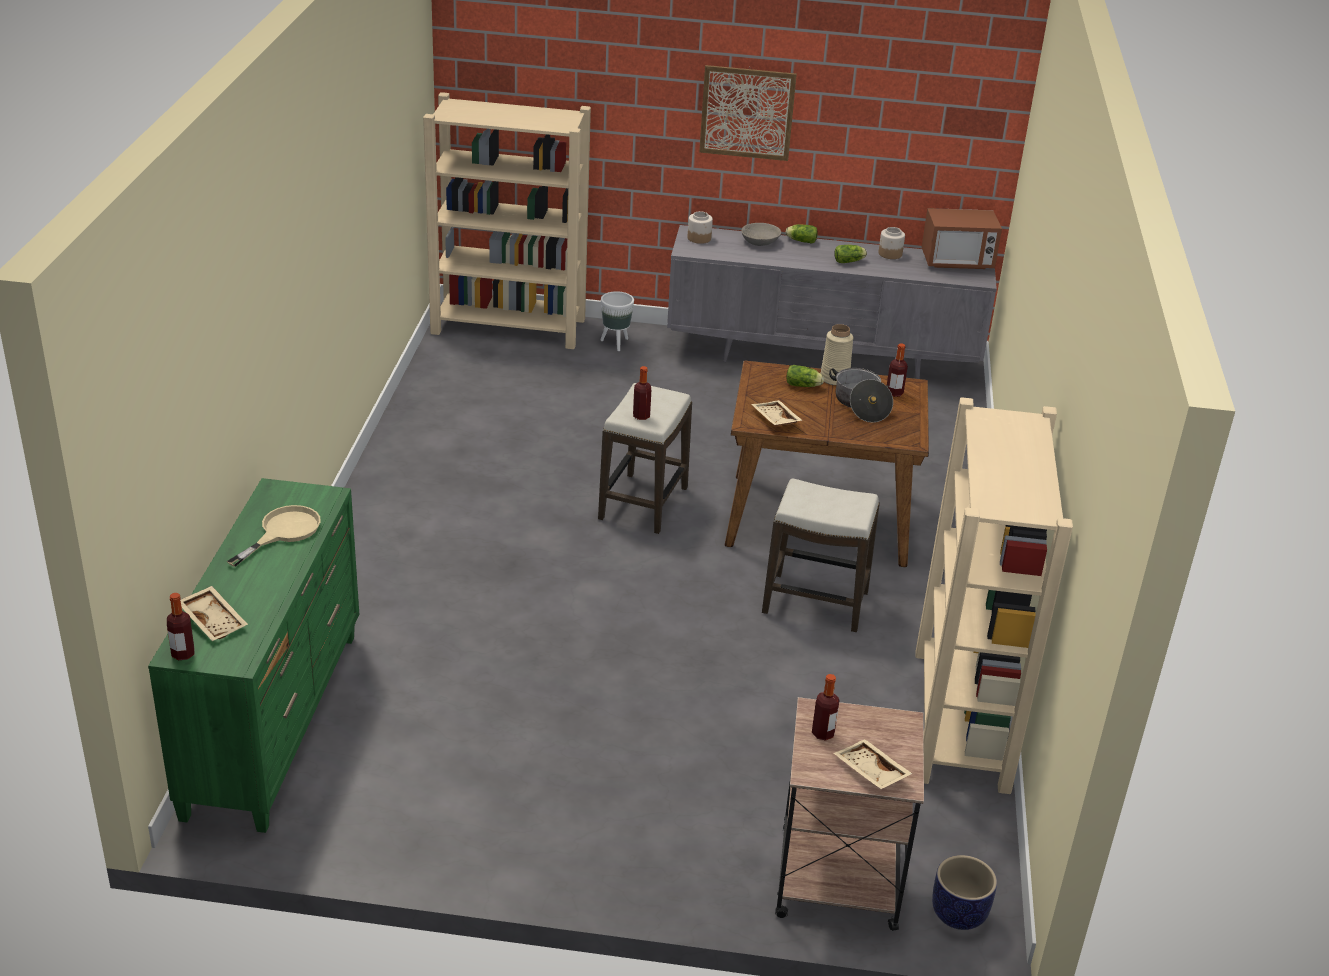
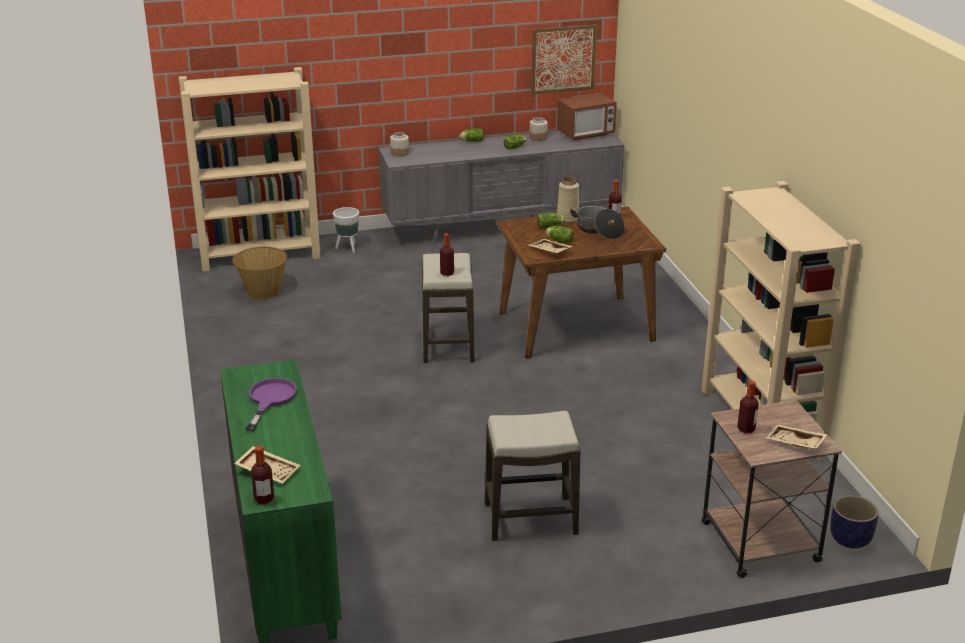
camera: 20 degrees left, 5 degrees down
(283, 532) = (270, 400): beige frying pan -> purple frying pan
(479, 377) = (263, 292): none -> basket
(747, 111) = (419, 50): picture -> picture (563, 58)
(760, 241) = (444, 147): grey bowl -> none
(798, 407) = (559, 241): none -> lettuce
(815, 603) = (613, 378): stool -> stool (530, 519)

